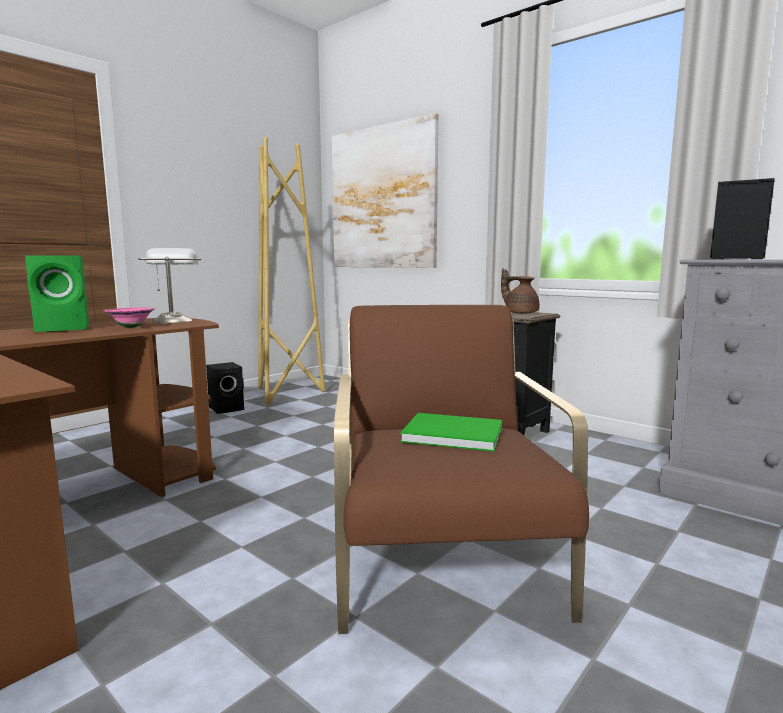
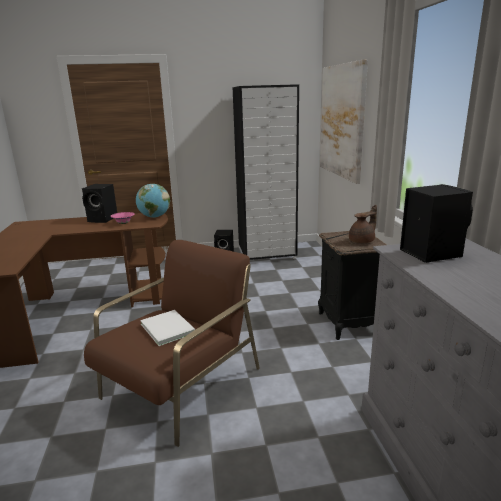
camera: 40 degrees right, 10 degrees up
(65, 328) = (103, 219): green speaker -> black speaker
(173, 320) = (154, 217): white table lamp -> globe
(284, 395) = (267, 253): yellow clothes rack -> wardrobe
(450, 433) = (168, 327): green book -> white book
(520, 313) = (362, 241): brown teapot -> brown teapot turned 60 degrees clockwise

